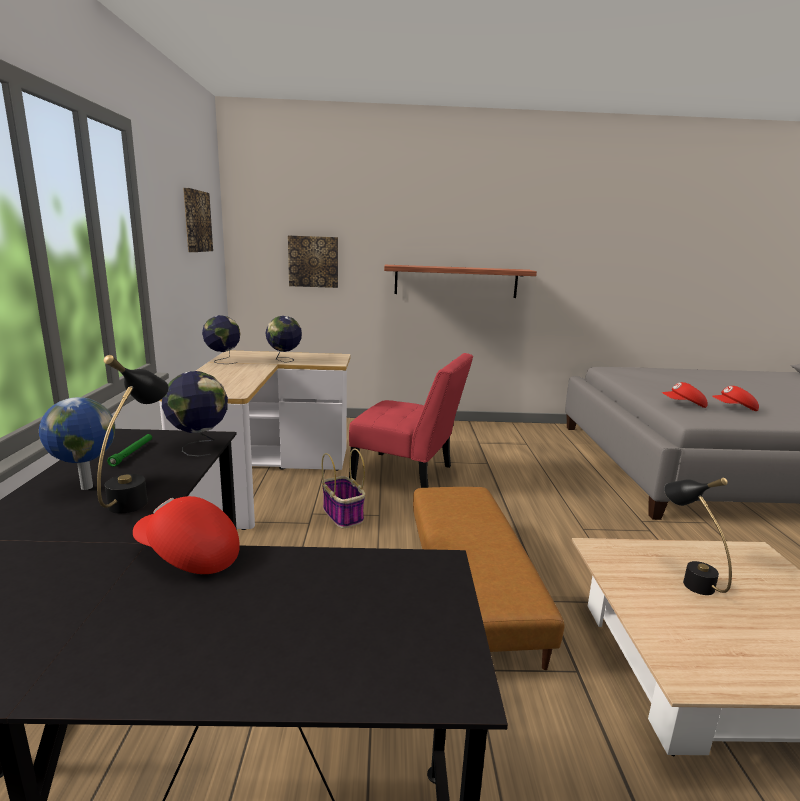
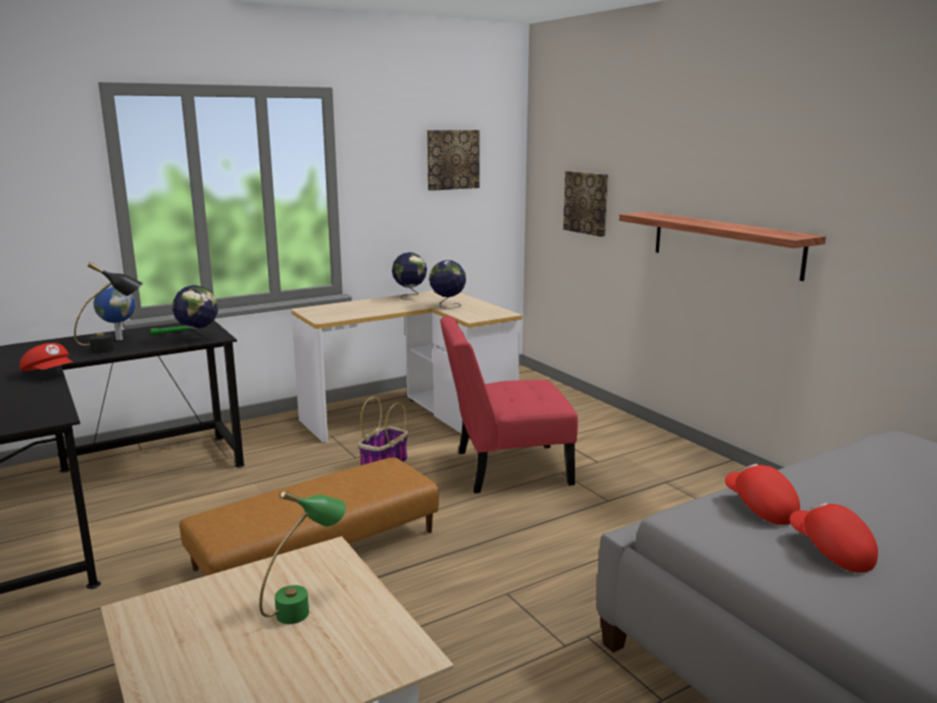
camera: 60 degrees right, 0 degrees up
(187, 555) = (50, 373): red cap -> red cap turned 135 degrees clockwise
(408, 475) = (505, 469): red chair -> red chair turned 90 degrees clockwise
(687, 577) = (306, 606): black table lamp -> green table lamp

